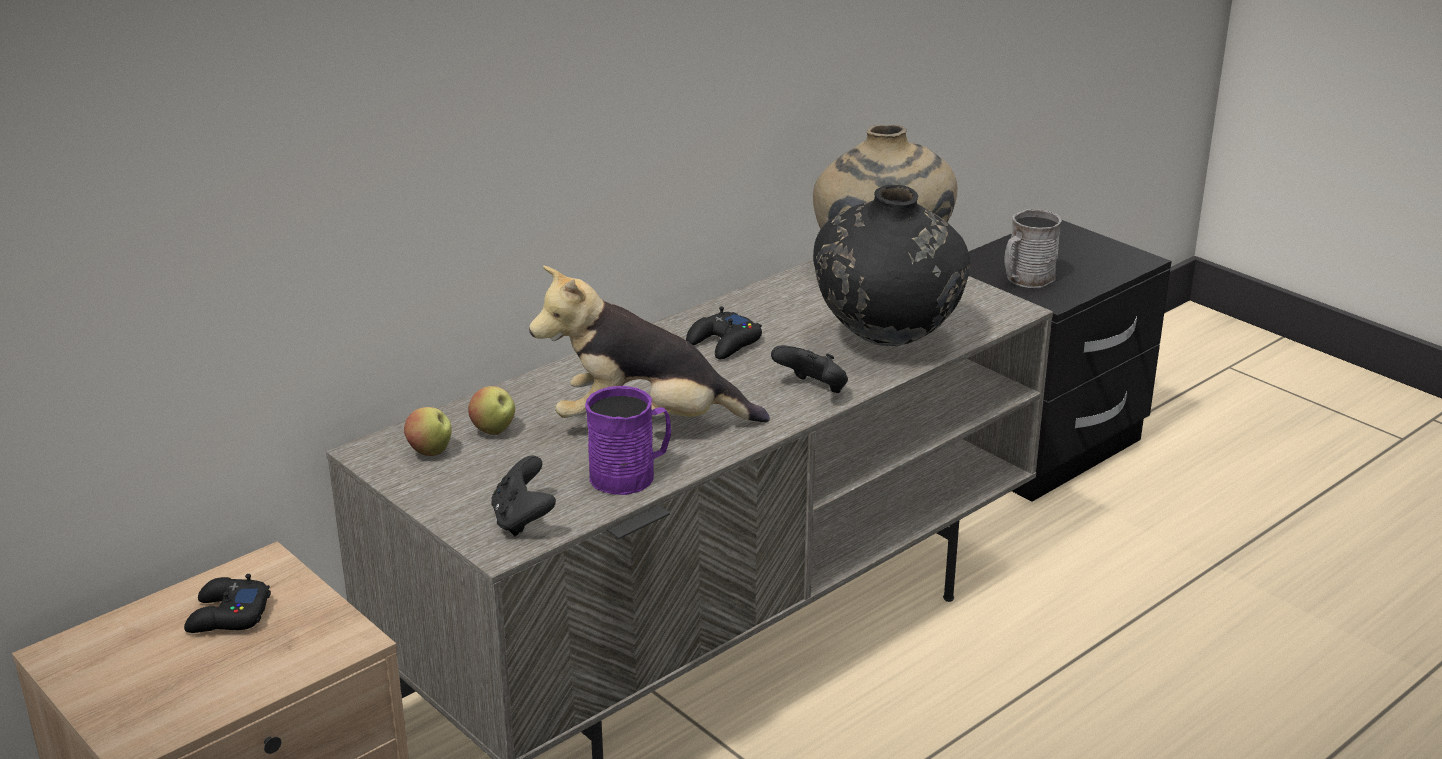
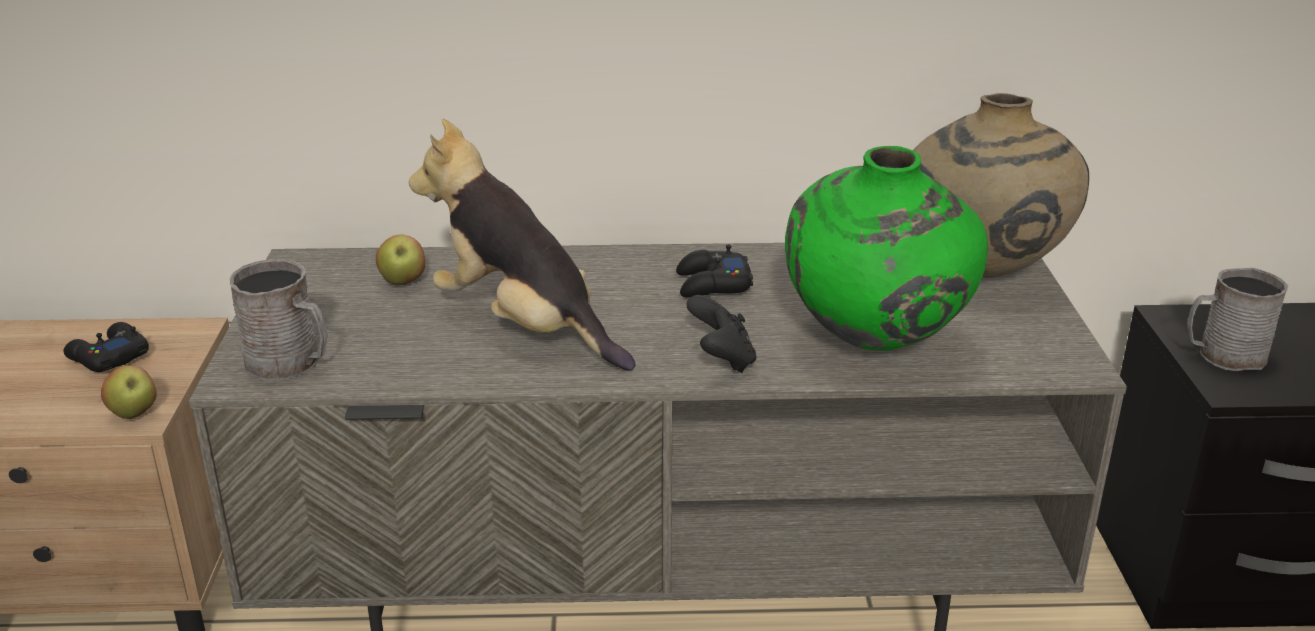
camera: 40 degrees right, 0 degrees up
(430, 452) = (331, 279): apple -> apple (134, 413)
(523, 520) = (291, 364): black game controller -> grey mug
(631, 475) = (434, 365): purple mug -> none
(888, 342) = (876, 344): black vase -> green vase

